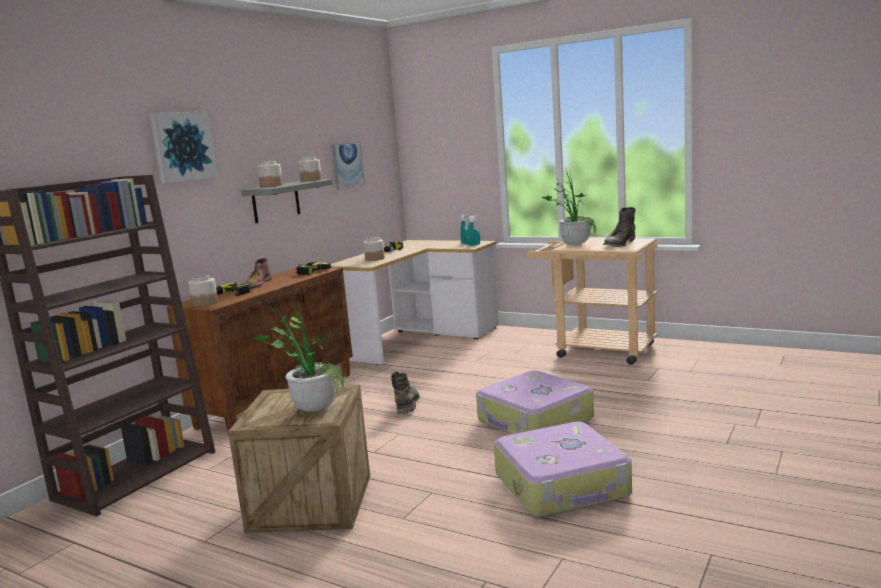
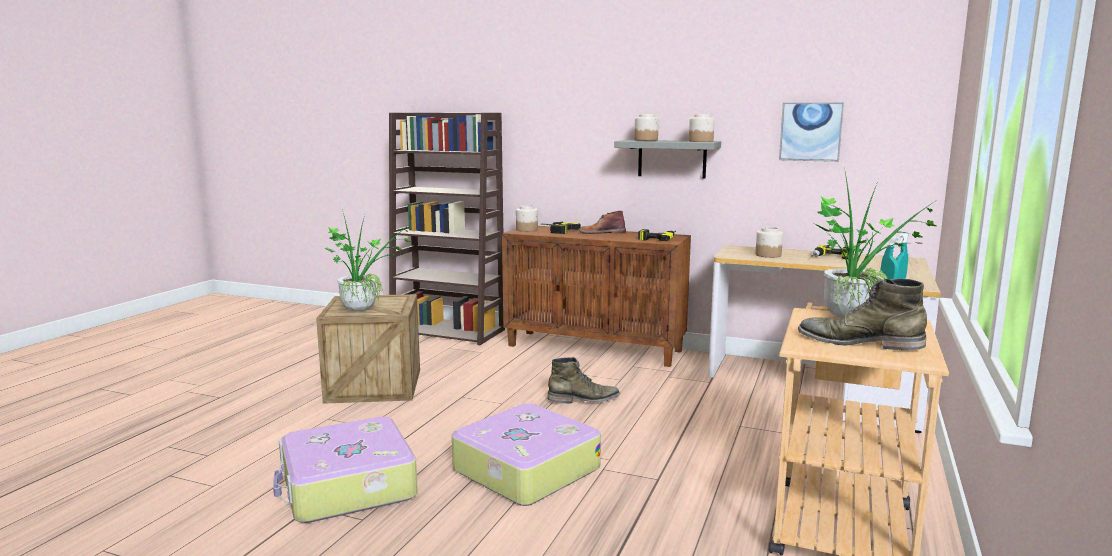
camera: 80 degrees right, 0 degrees up
(183, 146) = (568, 92): picture -> none

